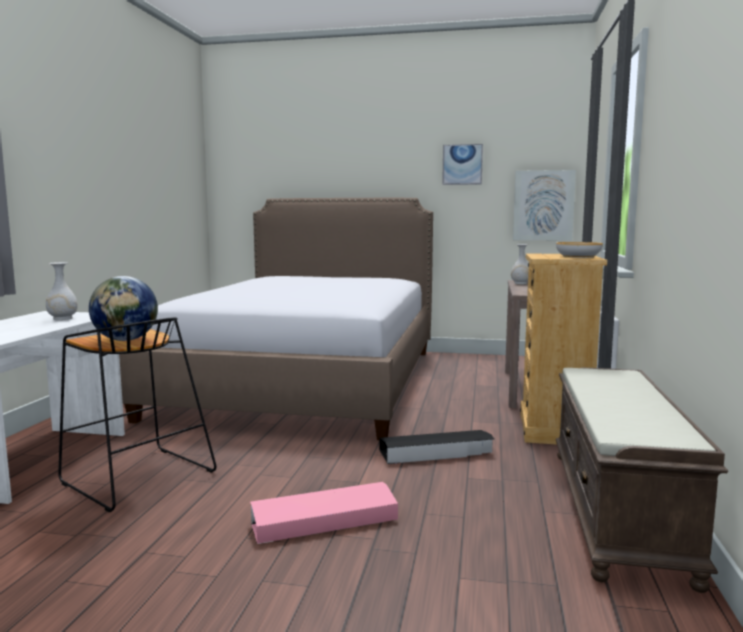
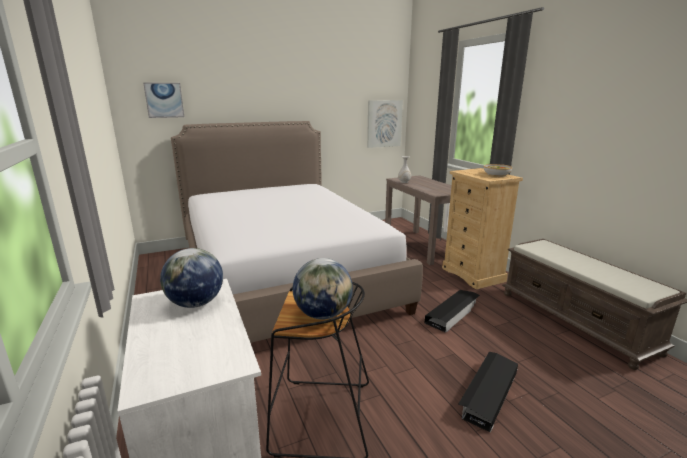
camera: 35 degrees left, 10 degrees up
(62, 318) = (195, 303): white vase -> globe
(323, 520) = (488, 393): pink storage box -> black storage box
(462, 164) = (335, 95): picture -> picture (164, 100)

